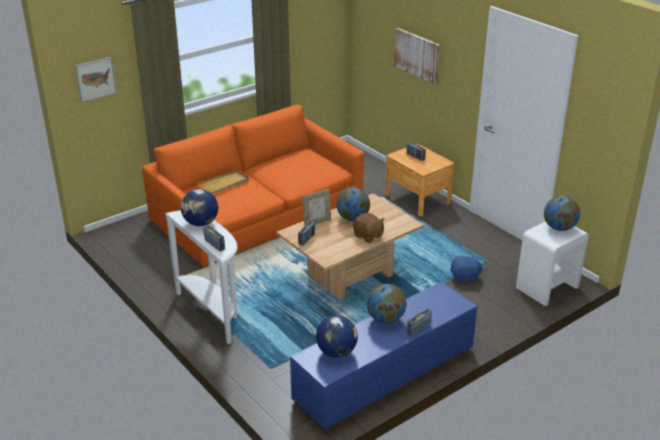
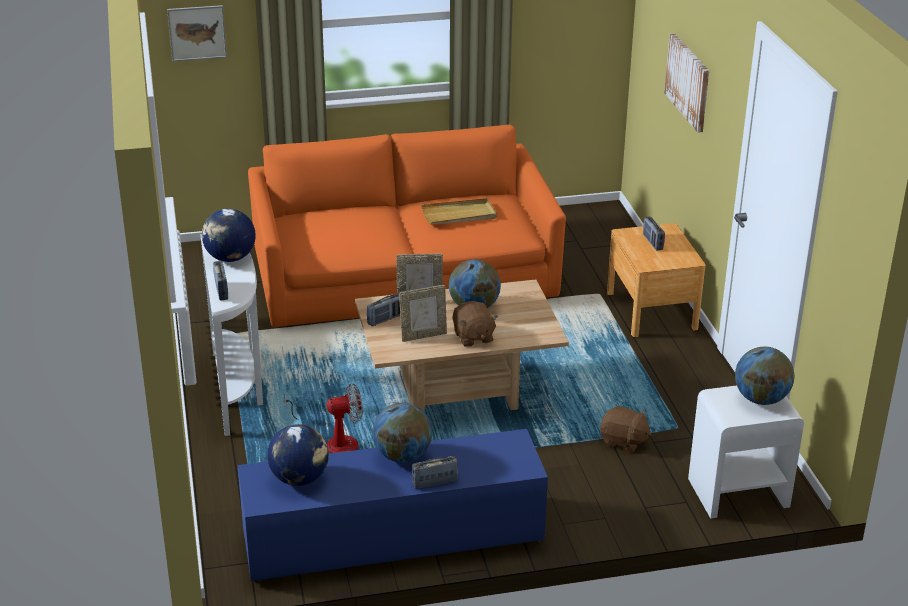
camera: 25 degrees right, 0 degrees up
(224, 183) = (348, 217): beige tray -> beige tray (459, 215)
(300, 327) = (333, 442): none -> fan
(338, 243) = (423, 335): none -> picture frame
(465, 277) = (623, 441): blue plush toy -> brown plush toy

